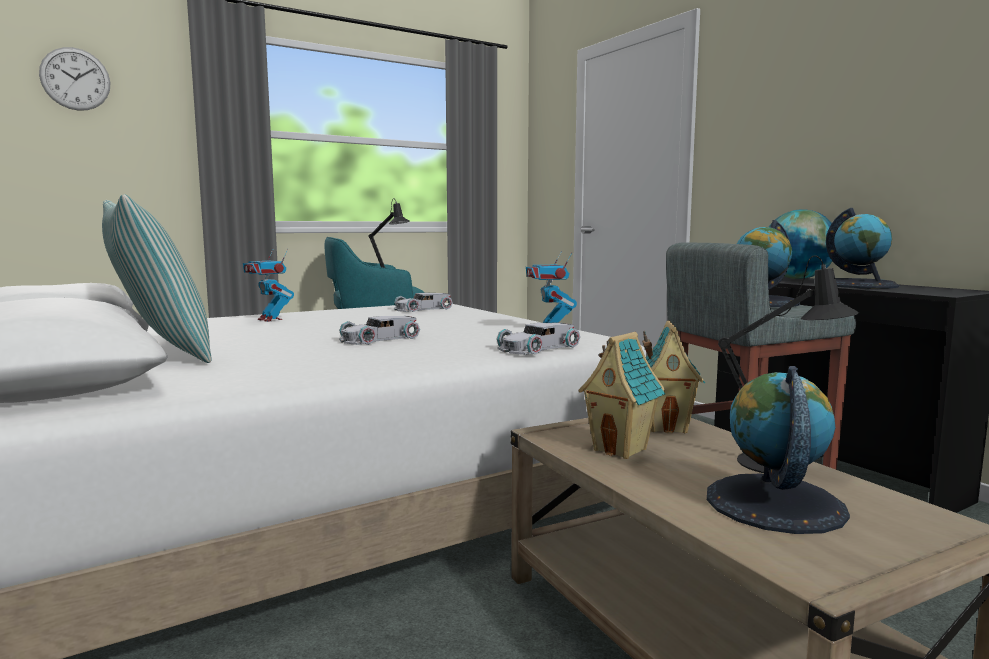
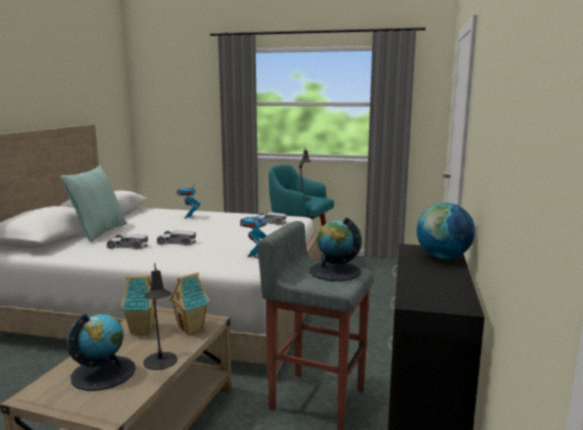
camera: 45 degrees right, 5 degrees up
(75, 79) = (176, 83): wall clock -> none
(537, 347) = (201, 266): white toy car -> white toy car (127, 245)
(858, 285) = (430, 276): globe -> none

